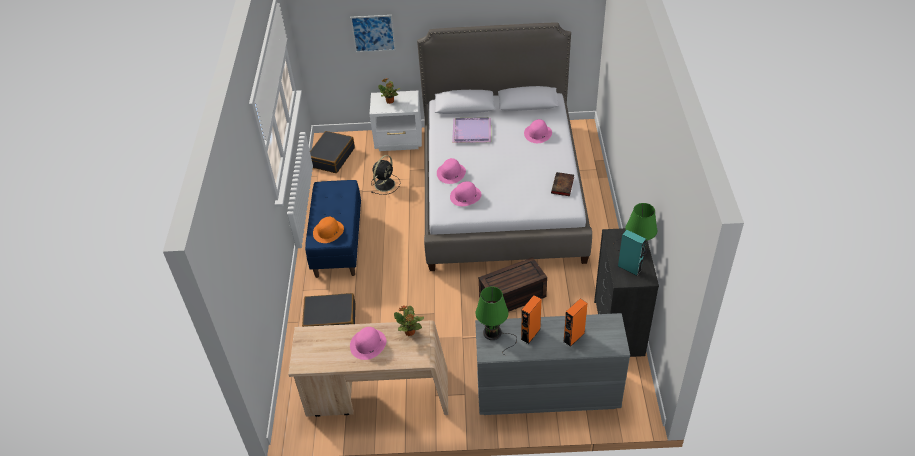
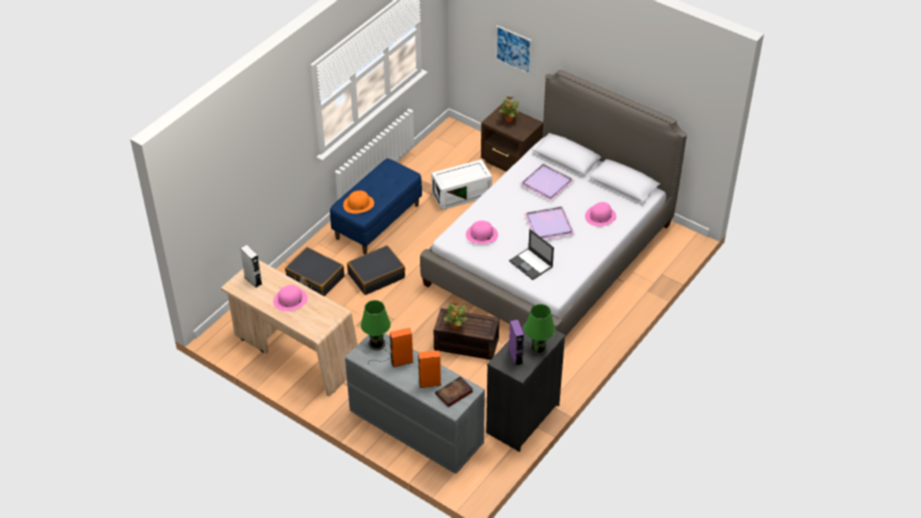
camera: 35 degrees right, 0 degrees up
(314, 348) = (253, 280): none -> grey speaker
(331, 157) = (442, 146): black suitcase -> black suitcase (376, 275)
(385, 184) = (462, 193): black fan -> white storage box
(399, 141) = (511, 162): white nightstand -> brown nightstand
(410, 332) = (326, 309): potted plant -> potted plant (455, 326)
(451, 173) = (491, 209): pink hat -> none
(508, 159) = (549, 224): none -> purple tray
(528, 196) = (531, 264): none -> laptop
(562, 186) = (569, 272): book -> book (453, 394)
(629, 268) = (515, 357): turquoise speaker -> purple speaker

